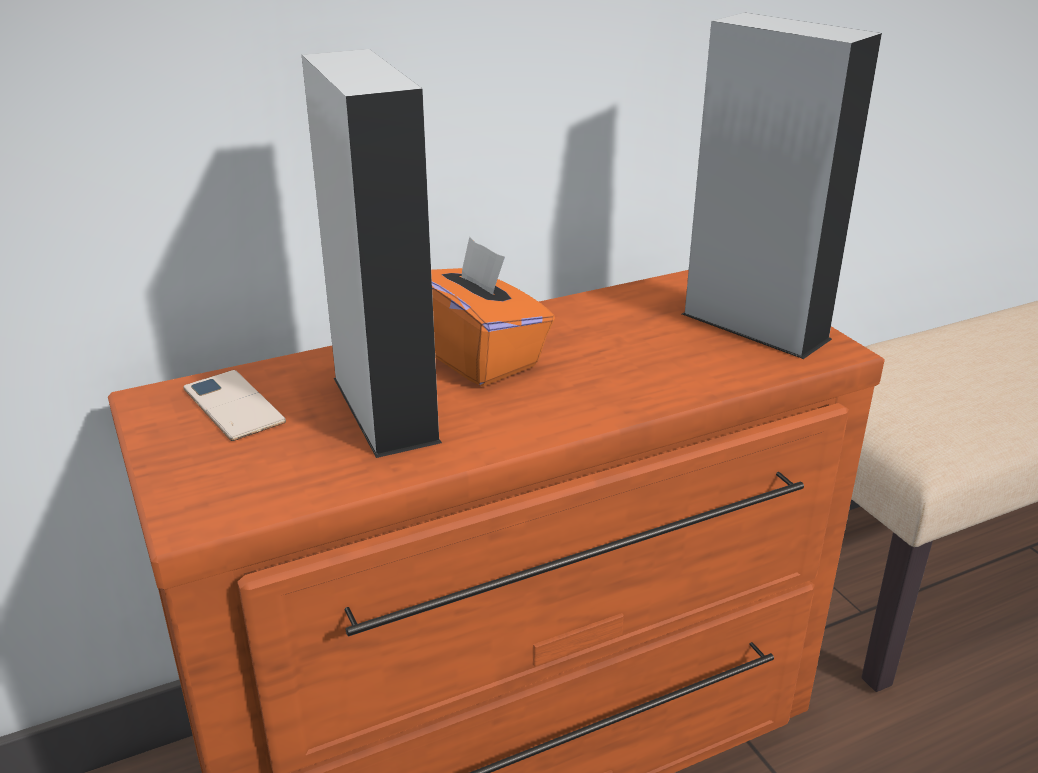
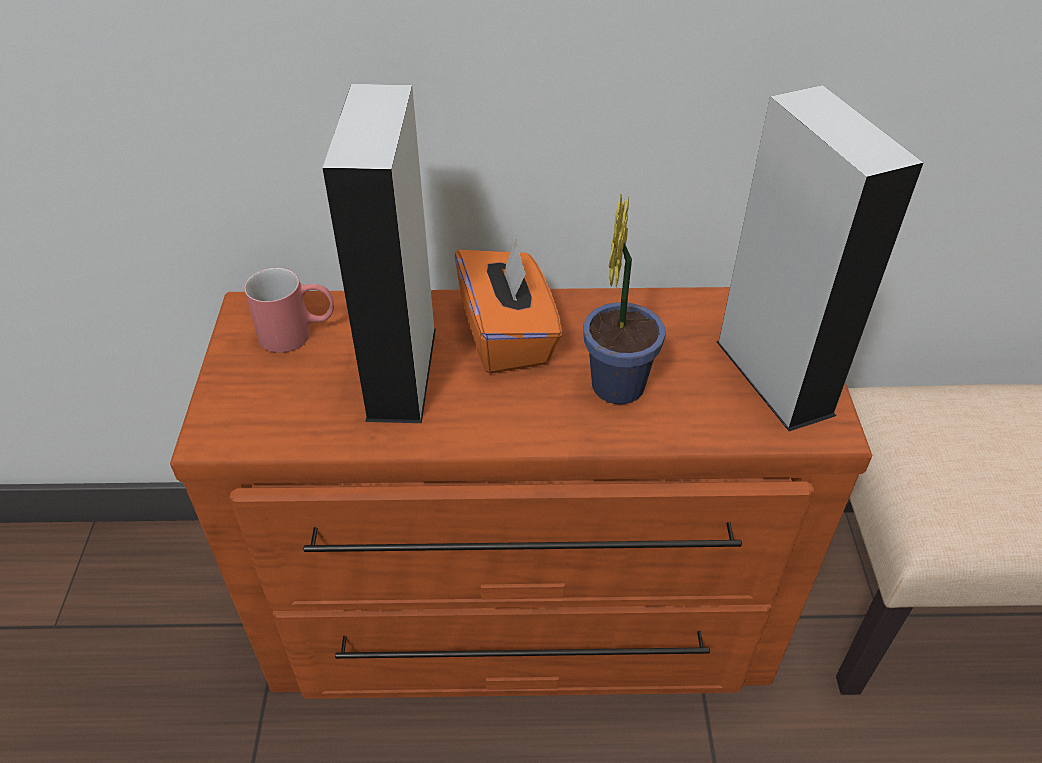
camera: 25 degrees right, 15 degrees up
(233, 406) = (298, 333): phone -> red mug
(617, 361) = (619, 380): none -> potted plant

